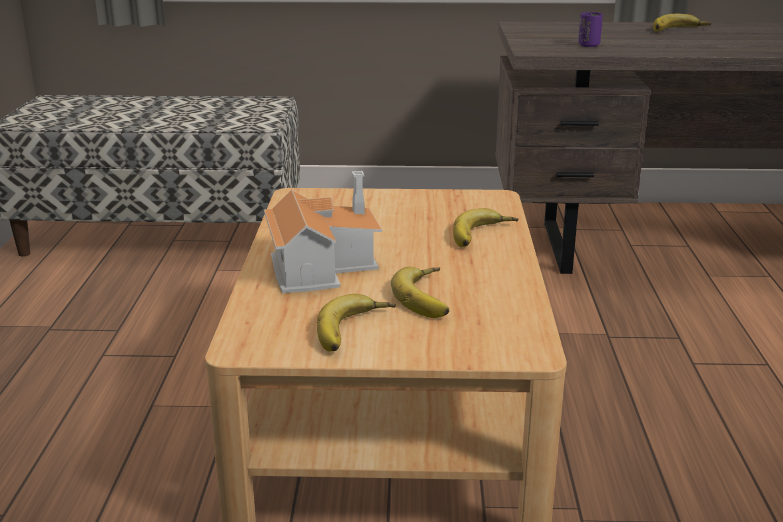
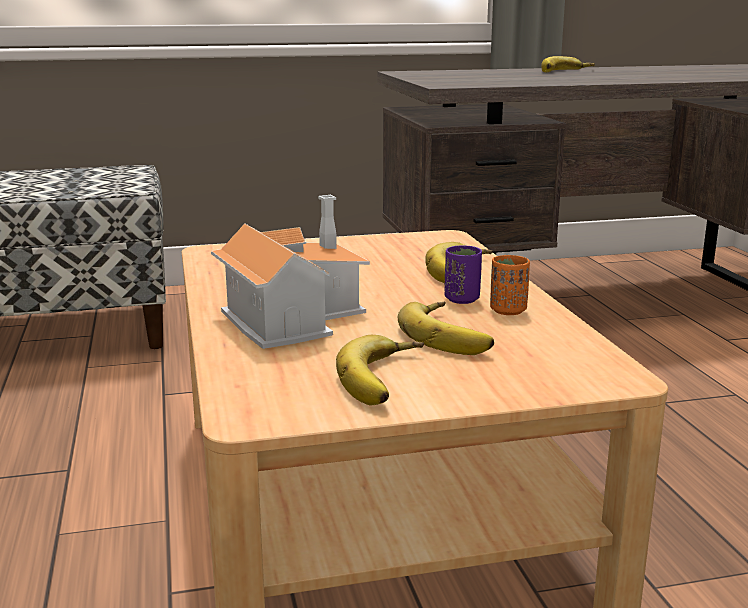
camera: 15 degrees left, 5 degrees down
(492, 280) = (508, 310): none -> orange cup
(588, 45) = (495, 81): purple cup -> purple cup (462, 299)

